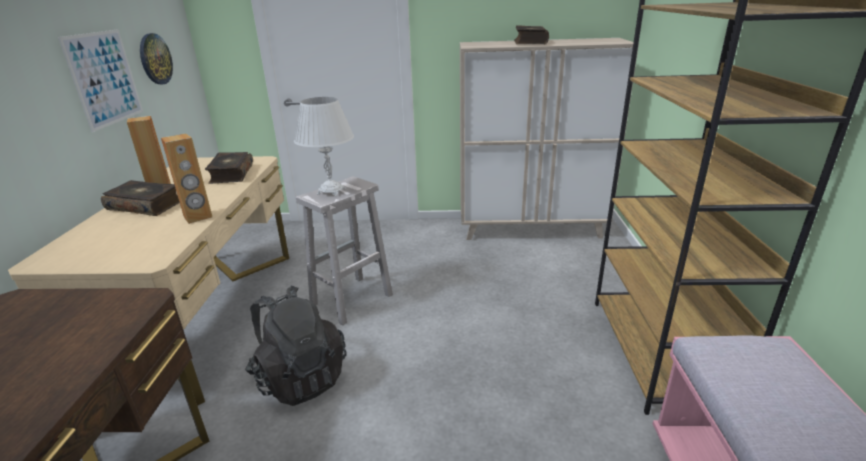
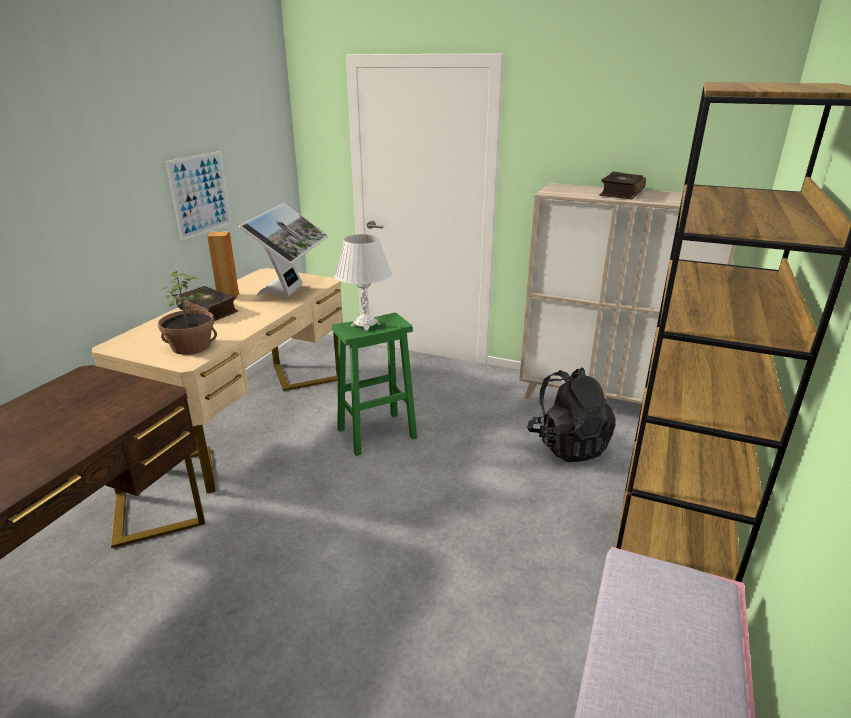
camera: 20 degrees right, 0 degrees up
(146, 244) = (191, 346): none -> potted plant
(155, 59) = (252, 176): wall clock -> none
(198, 217) = (241, 329): brown speaker -> none
(231, 174) = (291, 292): book -> monitor
(300, 378) = (297, 493): black backpack -> black backpack (568, 445)
(350, 300) = (375, 434): white stool -> green stool

